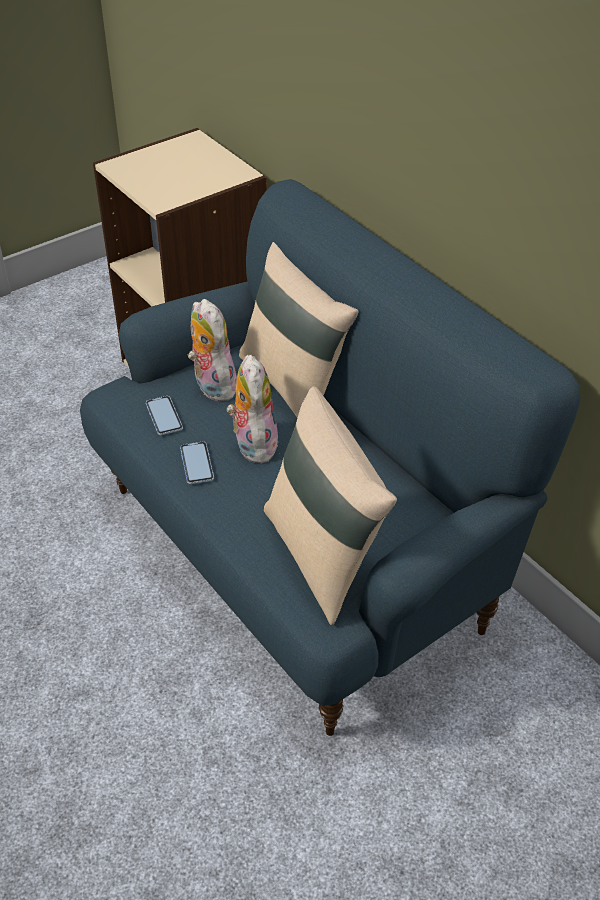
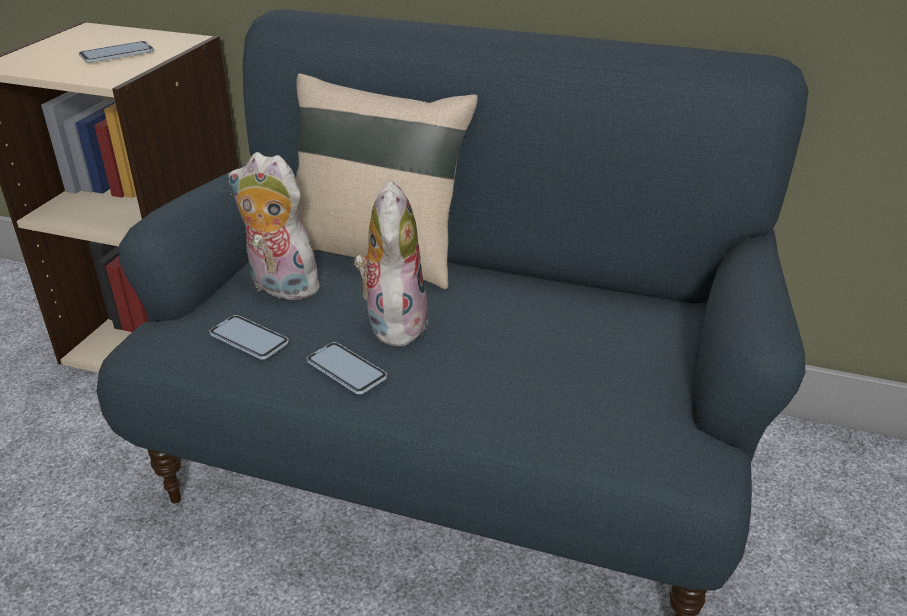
camera: 35 degrees left, 10 degrees down
(187, 177) = (117, 54): none -> phone
(253, 443) = (393, 322): plush toy -> plush toy turned 45 degrees clockwise
(323, 556) = (607, 396): beige pillow -> none

